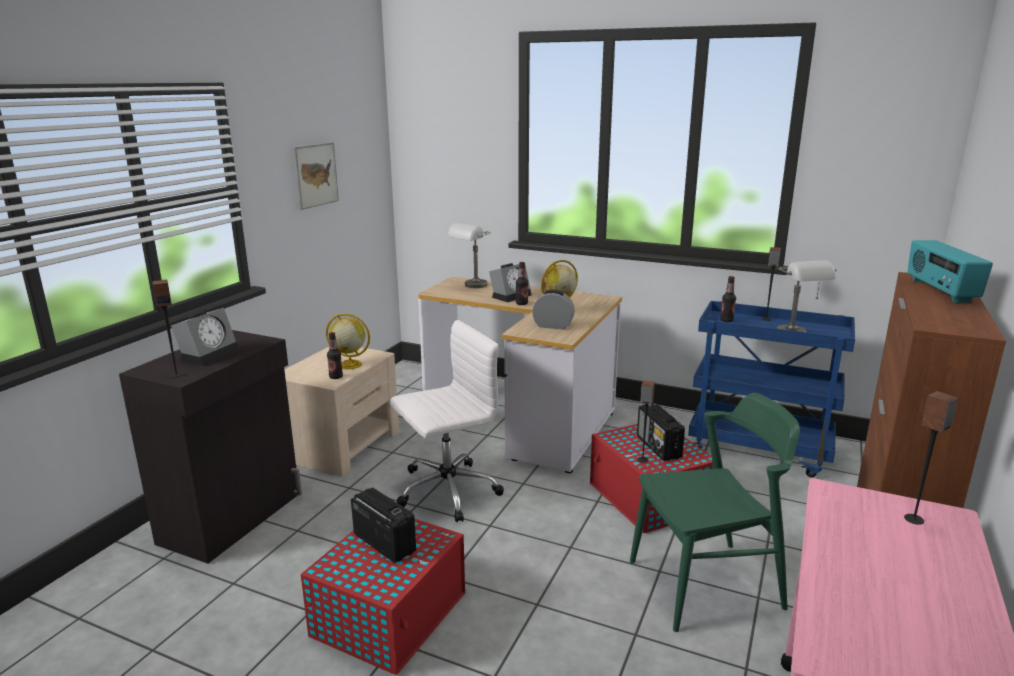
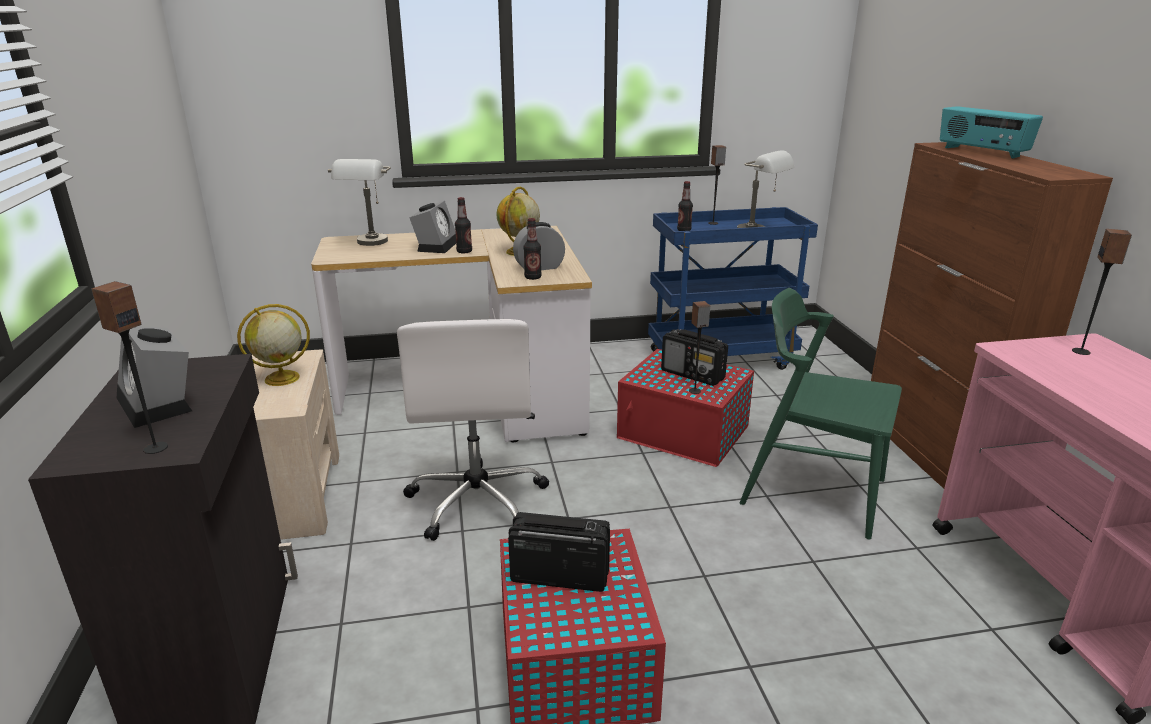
camera: 35 degrees left, 5 degrees up
(209, 354) = (160, 404): alarm clock -> alarm clock turned 150 degrees clockwise
(315, 175) = (120, 102): picture -> none
(336, 377) = (284, 398): bottle -> bottle (533, 277)
(446, 491) = (477, 501): white office chair -> white office chair turned 150 degrees clockwise
(705, 584) = (812, 491): green chair -> green chair turned 105 degrees counterclockwise

